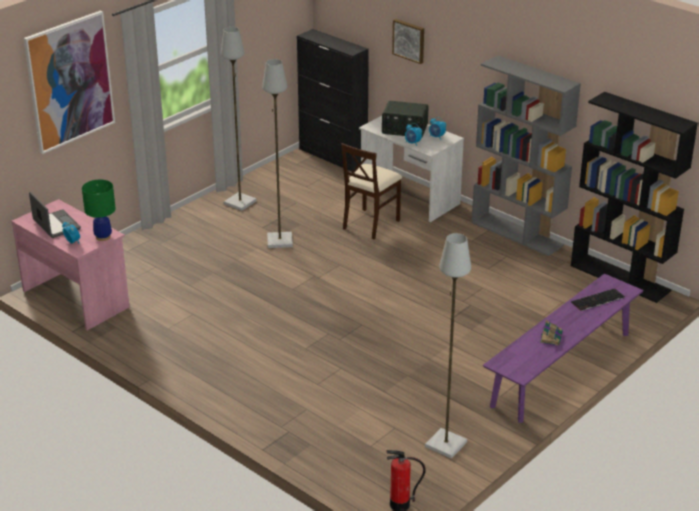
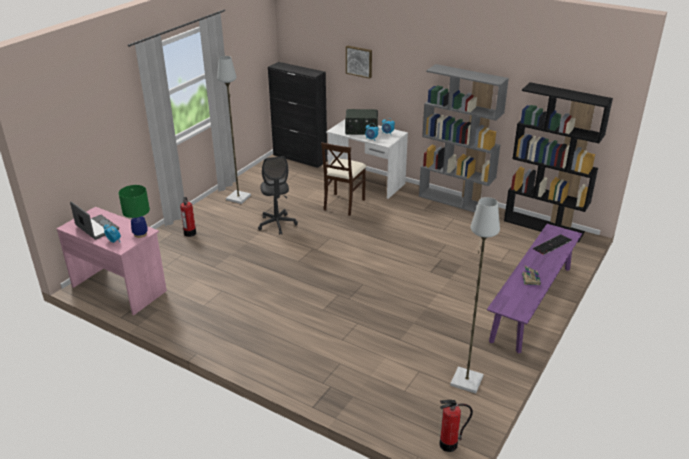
camera: 10 degrees left, 0 degrees up
(70, 81) = (96, 105): picture -> none
(171, 241) = (190, 233): none -> fire extinguisher
(279, 241) = (277, 224): grey floor lamp -> grey office chair

